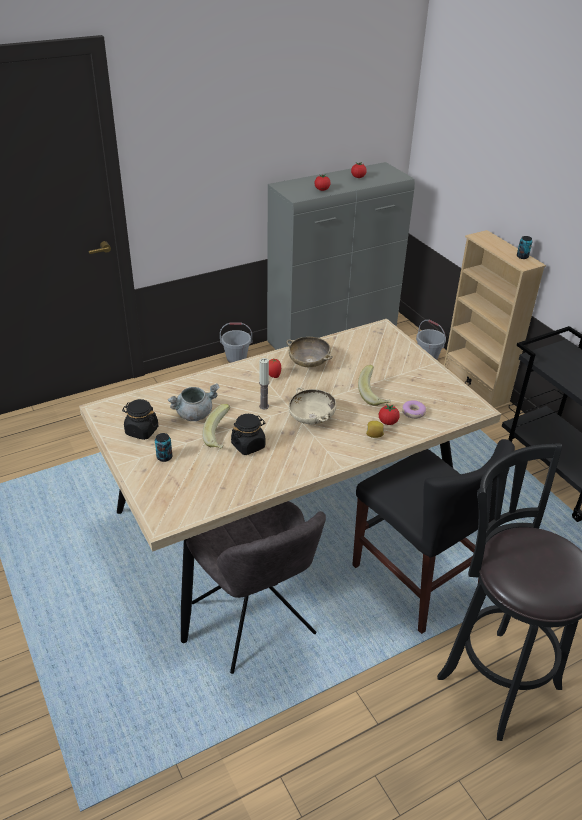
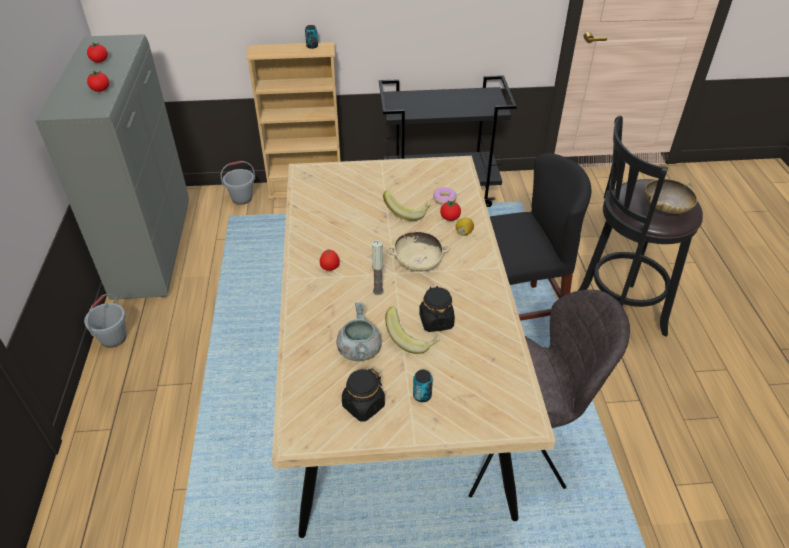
camera: 65 degrees left, 5 degrees up
(308, 363) = (326, 237): beige bowl -> beige bowl (665, 208)

